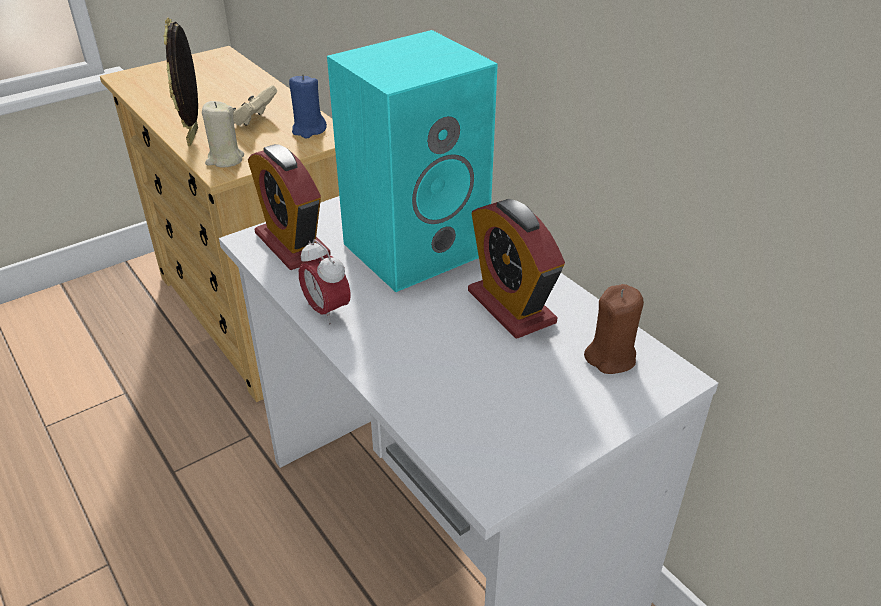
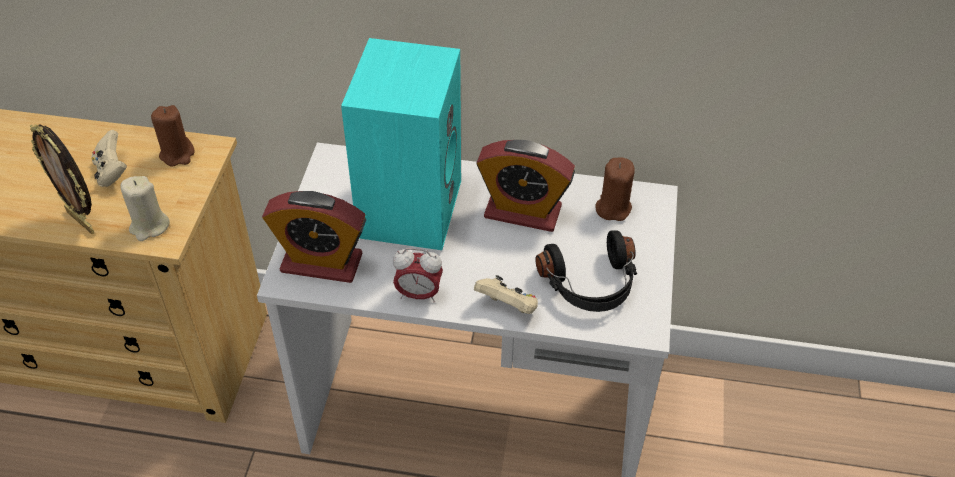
camera: 45 degrees left, 10 degrees up
(308, 130) = (177, 154): blue candle -> brown candle
(384, 371) = (508, 307): none -> beige game controller
(490, 407) = (591, 285): none -> black headphones

